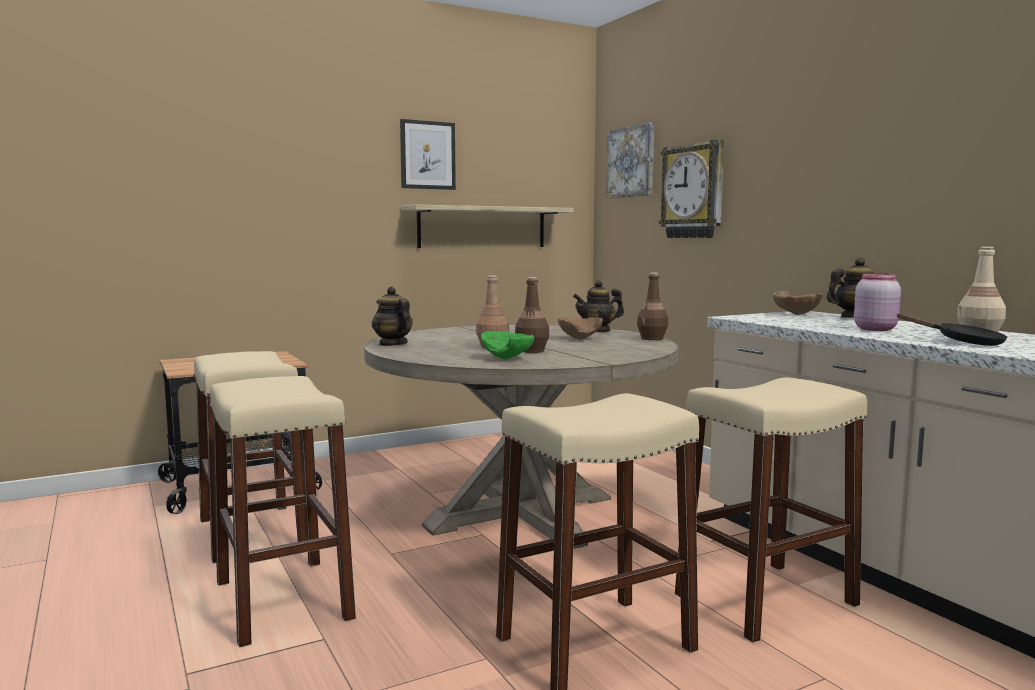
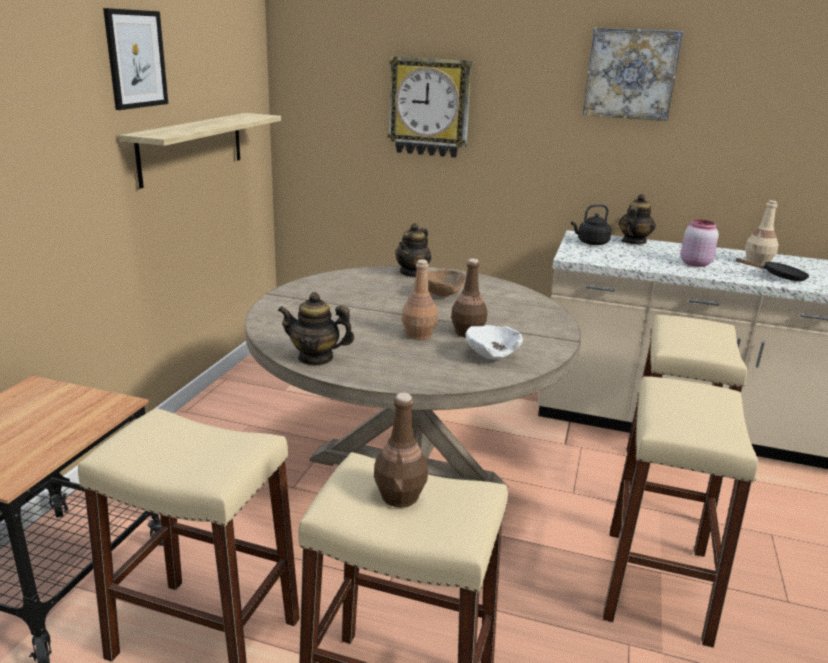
camera: 45 degrees left, 15 degrees up
(508, 359) = (492, 356): green bowl -> white bowl
(631, 162) = (334, 62): picture -> picture (631, 74)
(652, 338) = (488, 280): brown bottle -> brown bottle (400, 496)
(795, 315) = (591, 243): brown bowl -> black kettle

